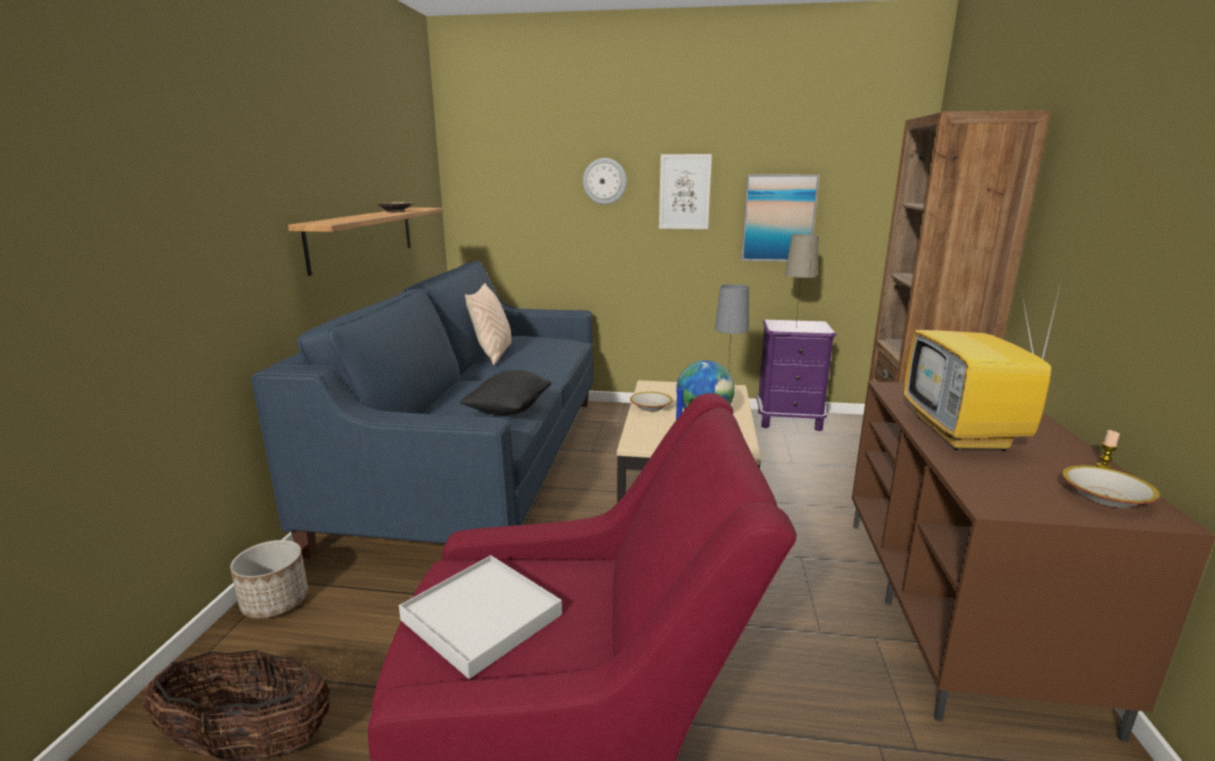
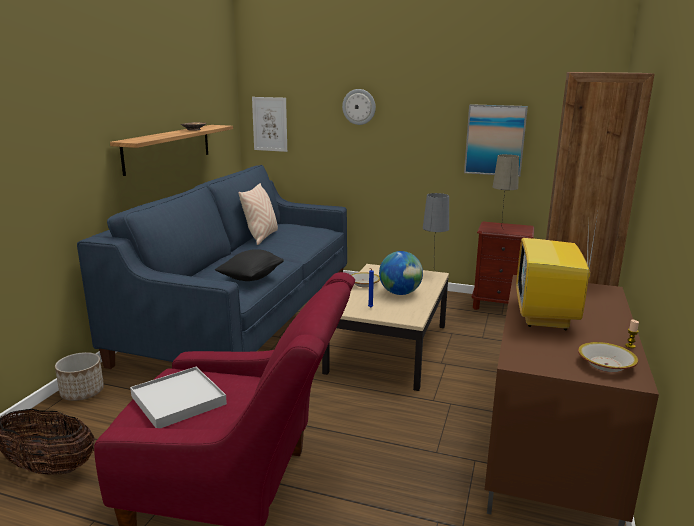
camera: 10 degrees right, 0 degrees up
(684, 192) = (420, 117): picture -> picture (270, 124)
(789, 421) = (498, 305): purple nightstand -> brown nightstand

